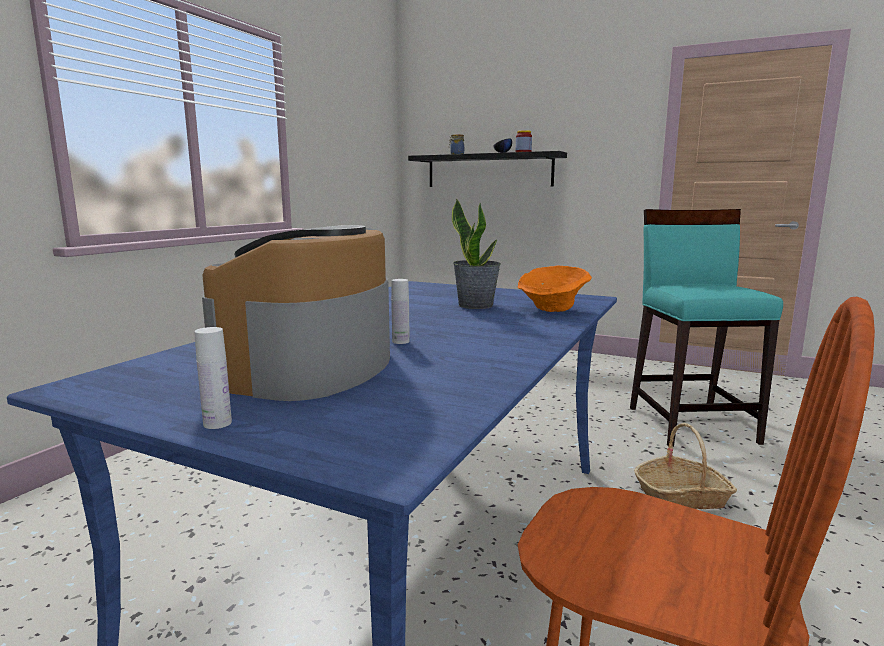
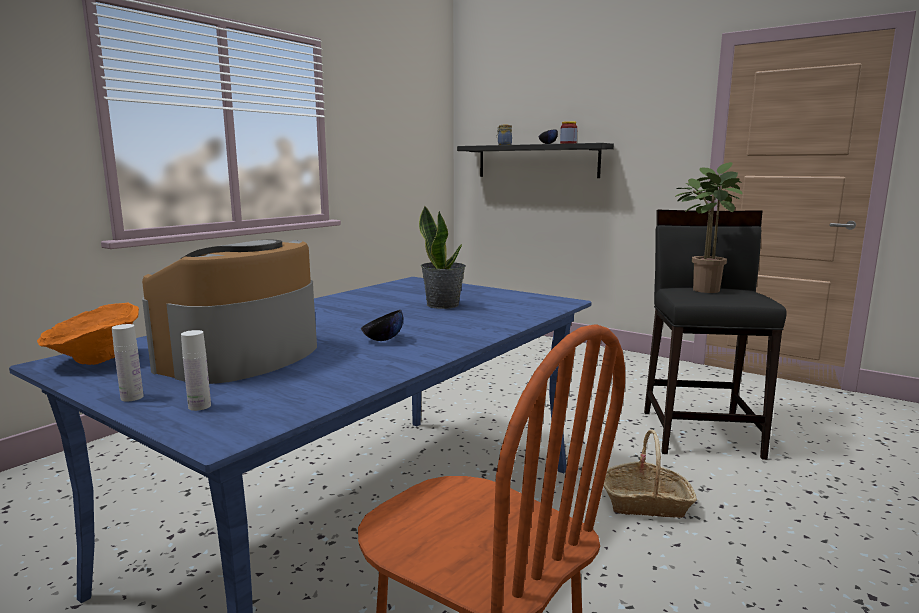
camera: 10 degrees right, 0 degrees up
(400, 341) = (337, 337): white bottle -> white bottle (199, 406)
(454, 342) = (382, 340): none -> black bowl
(552, 309) = (509, 312): orange bowl -> orange bowl (95, 360)
(691, 424) = (701, 433): turquoise stool -> black stool
(695, 285) = (702, 289): none -> potted plant

